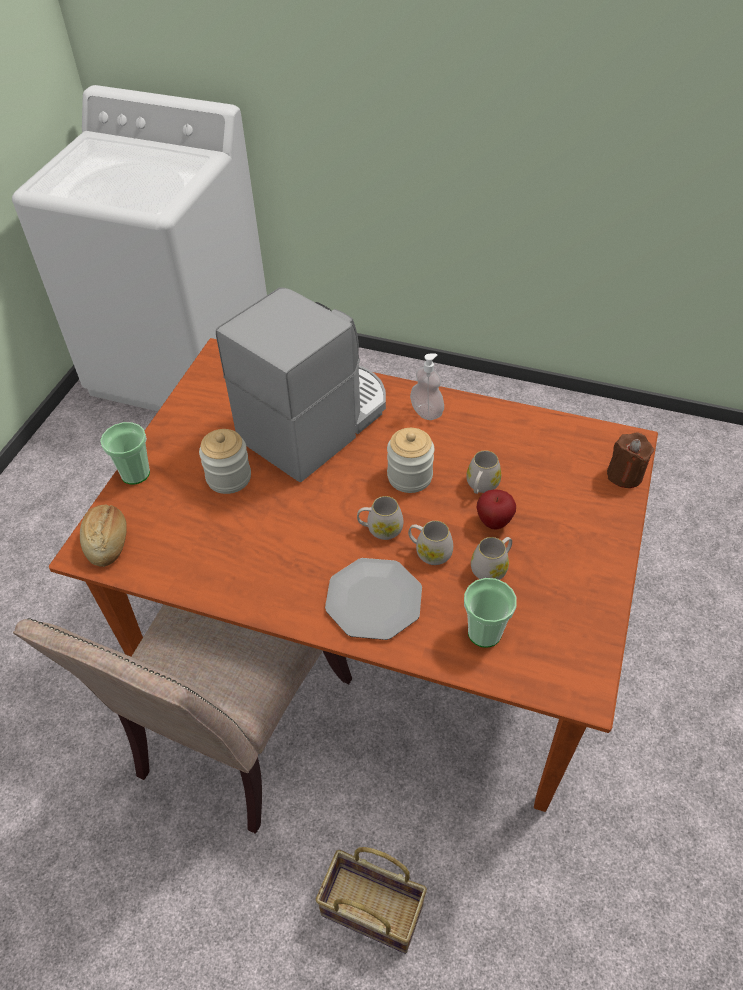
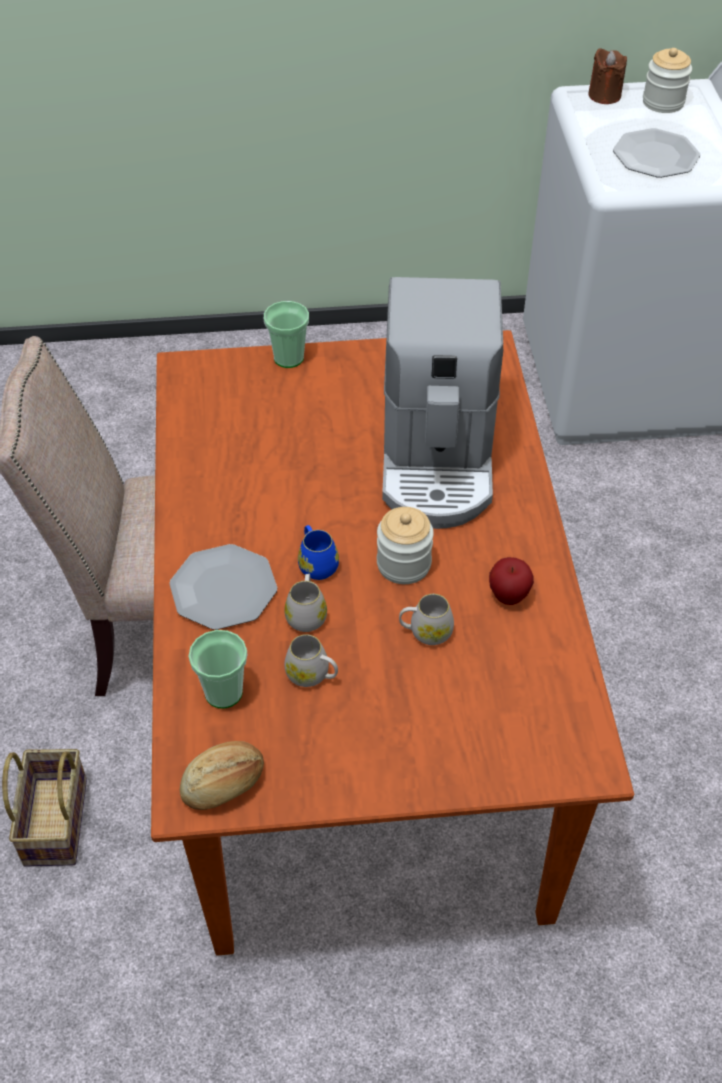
camera: 65 degrees right, 0 degrees up
(108, 542) = (200, 376): bread -> bread (224, 785)
(144, 180) = (655, 156): none -> plate
(229, 477) = (320, 423): jar -> jar (663, 102)
(317, 422) = (437, 460): coffee machine -> coffee machine turned 75 degrees clockwise
(380, 529) = (316, 563): white mug -> blue mug
(426, 412) = (513, 547): soap dispenser -> none
(493, 522) = (378, 659): apple -> apple (508, 596)
(624, 475) = (527, 772): brown candle -> brown candle (604, 95)

